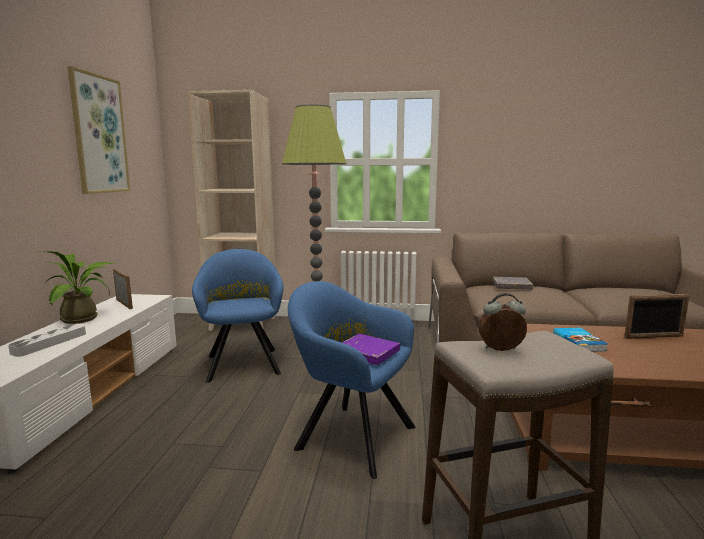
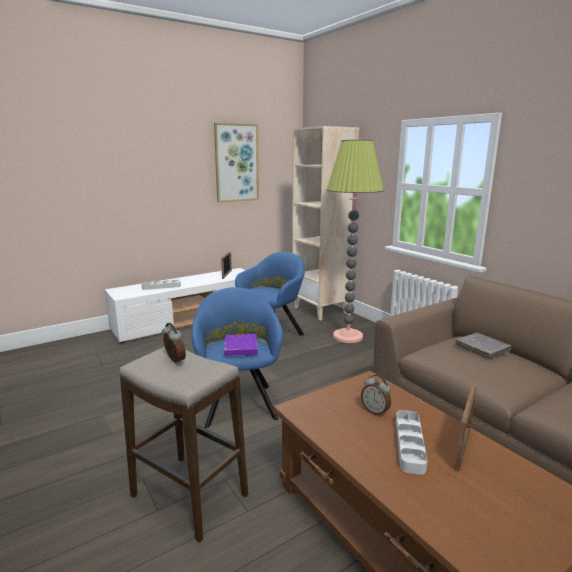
camera: 50 degrees right, 5 degrees up
(84, 318) = (196, 278): potted plant -> none
(579, 342) = (375, 411): book -> alarm clock
(640, 348) = (409, 444): none -> grey tray
(654, 337) = (462, 448): picture frame -> picture frame turned 105 degrees counterclockwise

